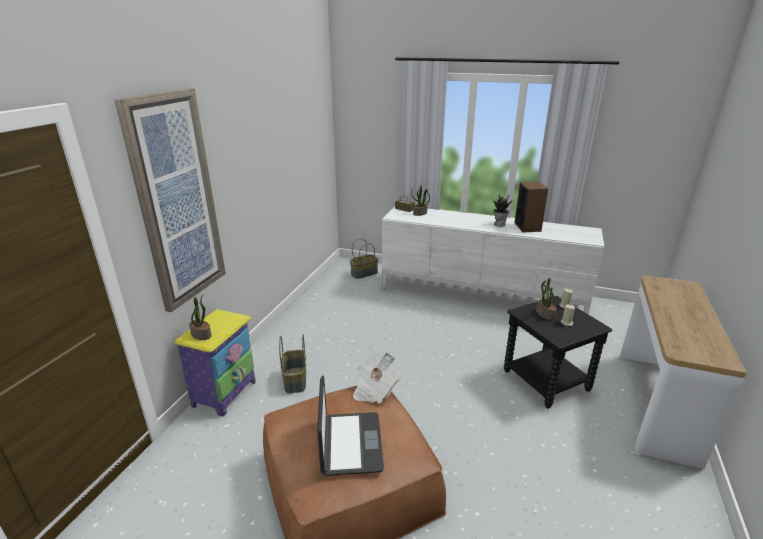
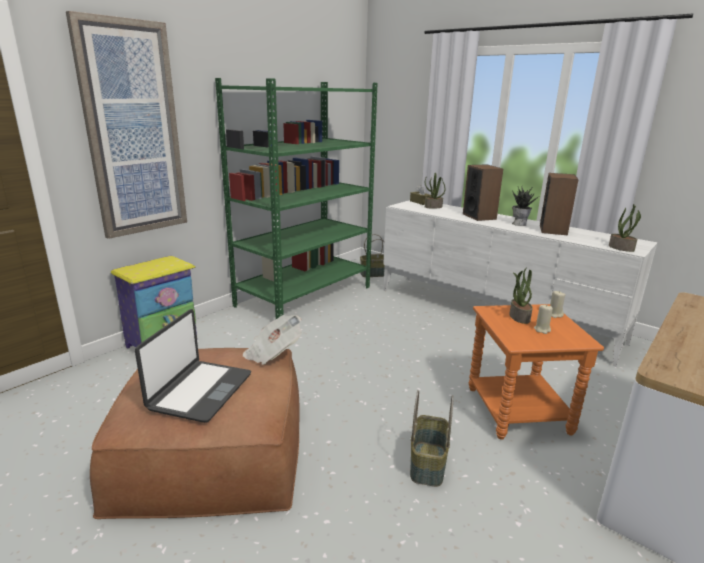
camera: 20 degrees right, 5 degrees down
(202, 334) = (137, 269): potted plant -> potted plant (621, 248)
(296, 380) = (235, 347): basket -> basket (428, 464)
(319, 310) = (305, 296): none -> green bookcase
(464, 220) = (479, 216): none -> speaker
(546, 380) = (519, 411): black side table -> orange side table

